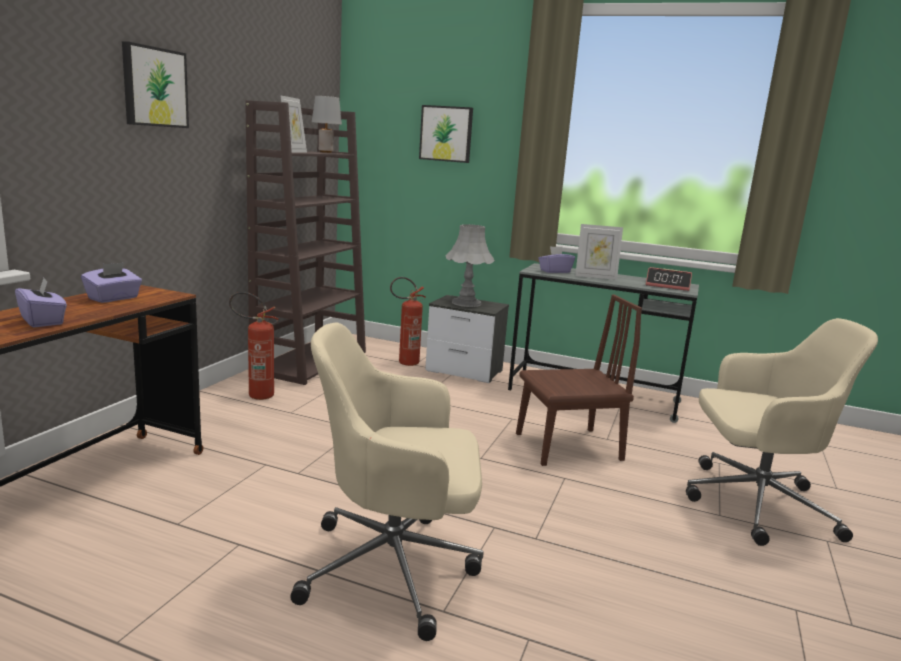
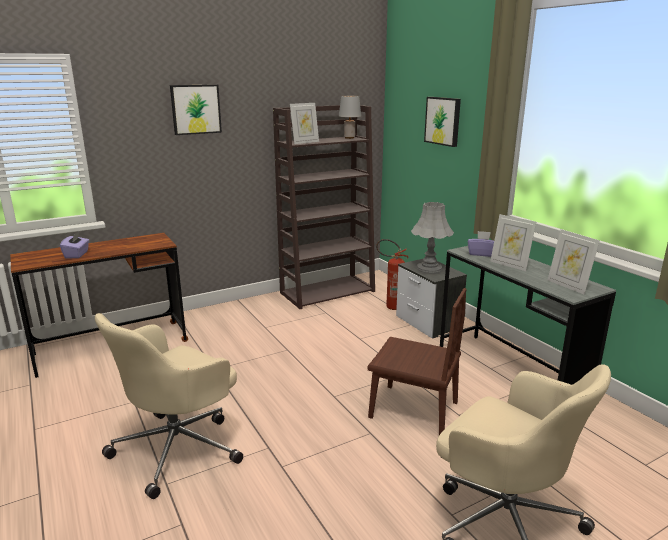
camera: 40 degrees right, 5 degrees up
(113, 298) = (133, 243): purple tissue box -> none
(255, 395) = (262, 310): fire extinguisher -> none
(394, 568) = (179, 447): beige office chair -> beige office chair turned 90 degrees counterclockwise
(668, 286) = (568, 286): alarm clock -> picture frame

